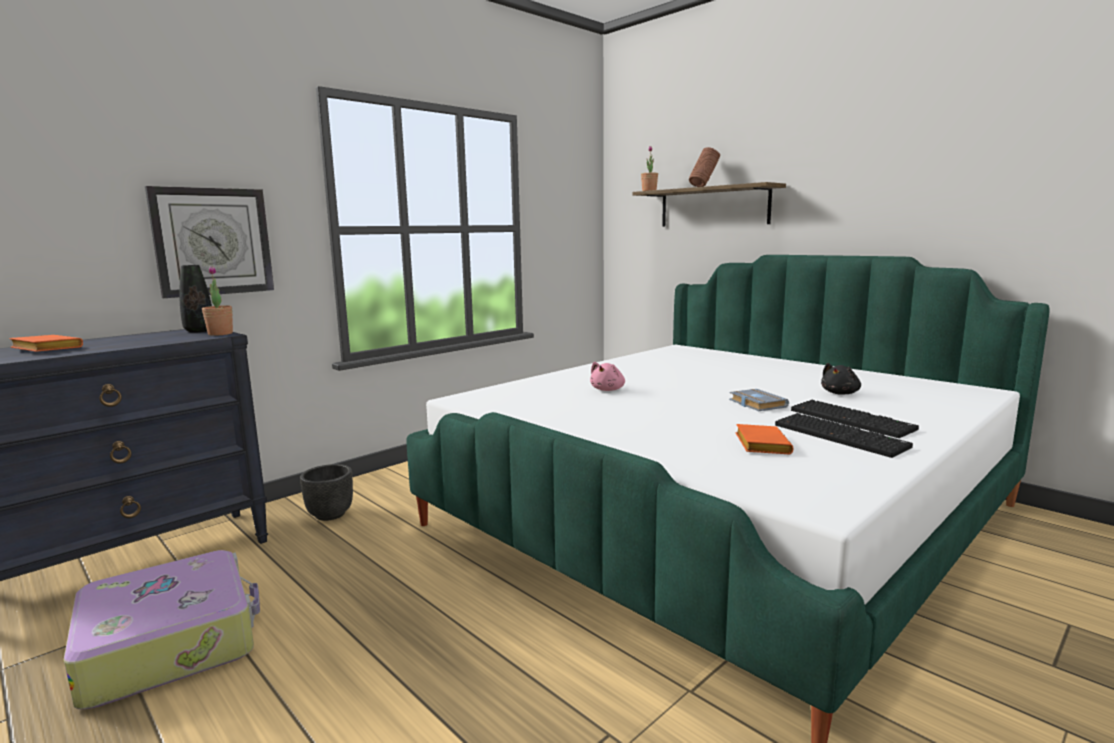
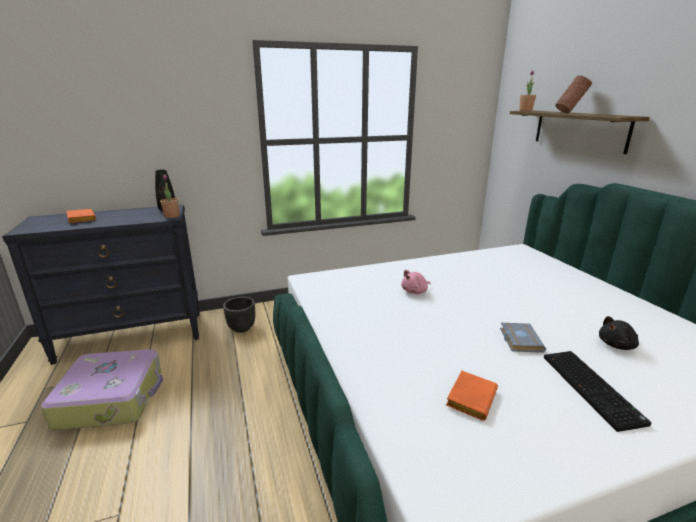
camera: 25 degrees right, 10 degrees up
(213, 241) = (182, 152): wall clock -> none
(841, 436) = (558, 410): keyboard -> none

